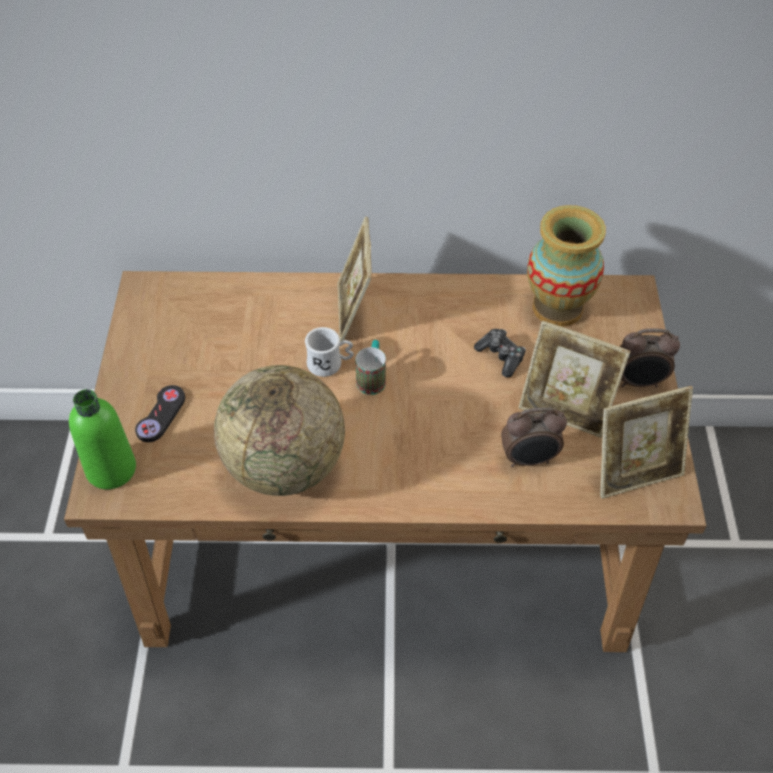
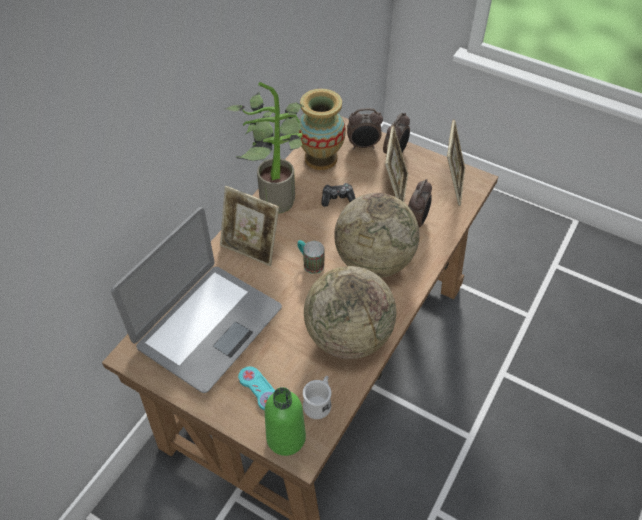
camera: 60 degrees left, 0 degrees up
(161, 415) = (258, 389): black game controller -> turquoise game controller
(218, 330) = (208, 326): none -> laptop
(330, 364) = (284, 279): white mug -> white mug (319, 402)
(422, 441) = (373, 261): none -> globe
(453, 297) = (277, 197): none -> potted plant
(565, 411) = (394, 191): picture frame -> picture frame turned 45 degrees counterclockwise
(621, 341) = (363, 146): none -> alarm clock

